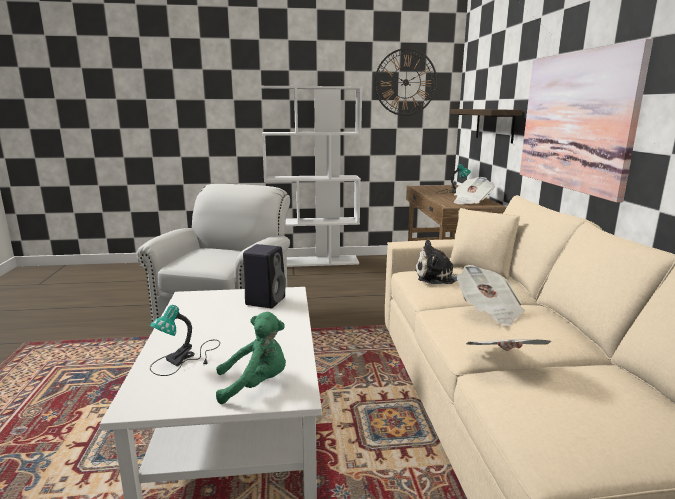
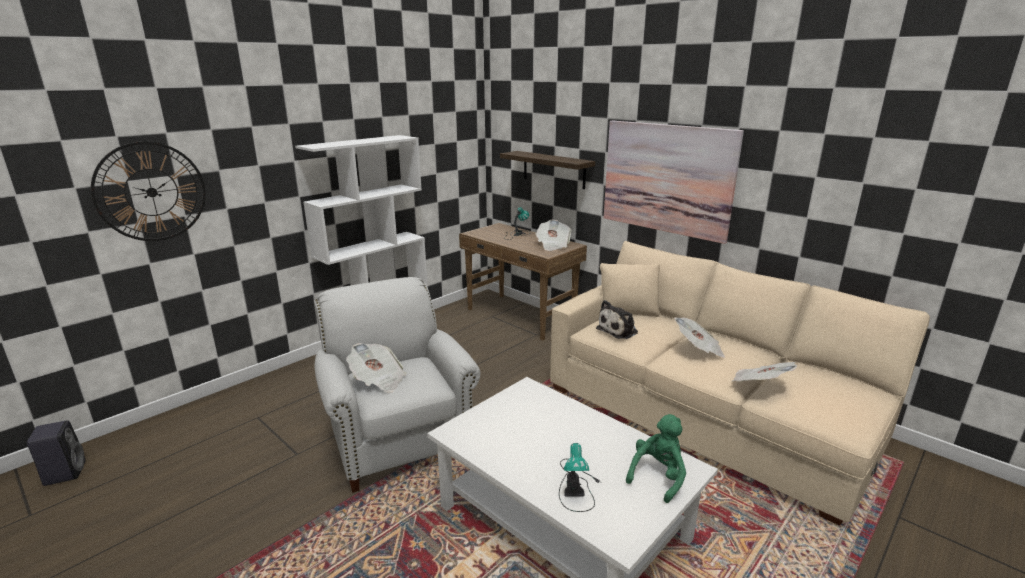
camera: 40 degrees left, 5 degrees up
(199, 254) = (378, 380): none -> newspaper
(265, 300) = (525, 404): black speaker -> black speaker (65, 472)
(405, 82) = (440, 124): wall clock -> wall clock (151, 192)

